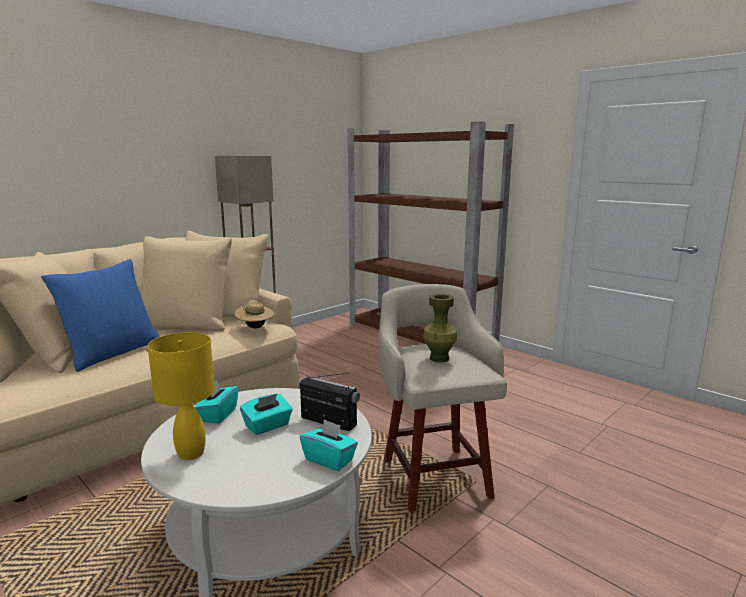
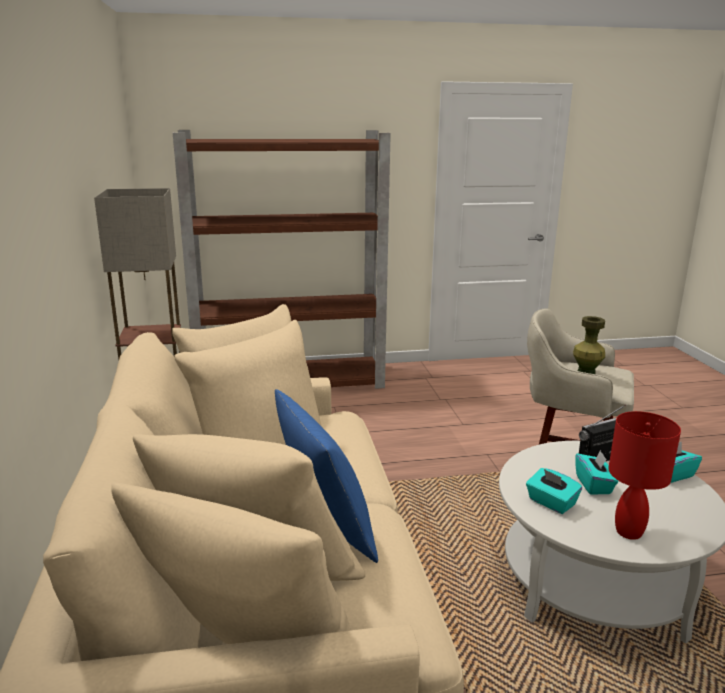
camera: 55 degrees left, 5 degrees up
(191, 453) = (629, 532): yellow table lamp -> red table lamp
(255, 327) = (342, 426): beige hat -> none

